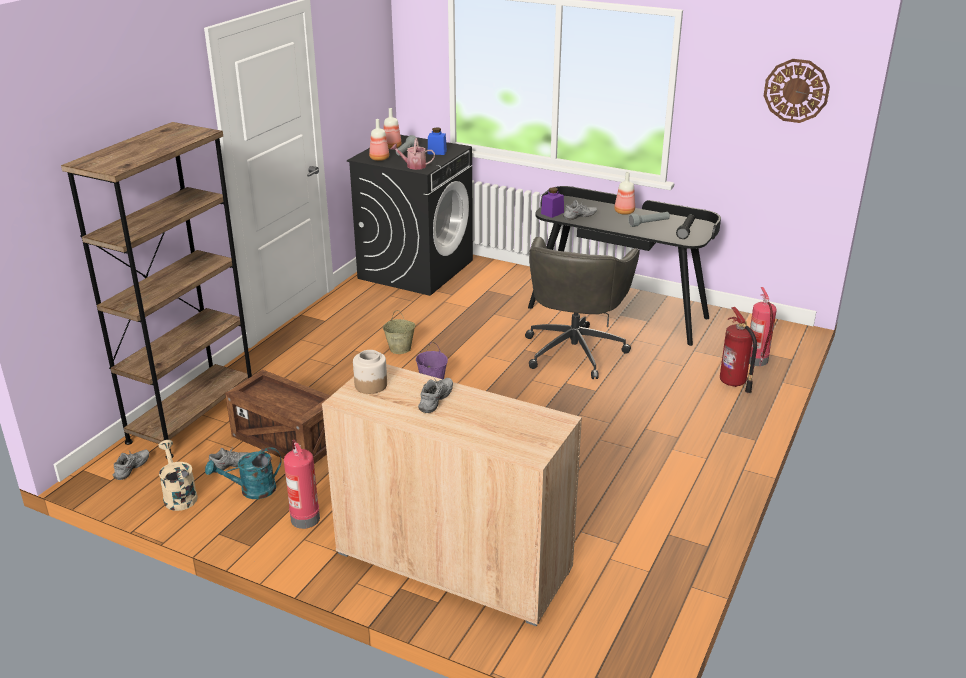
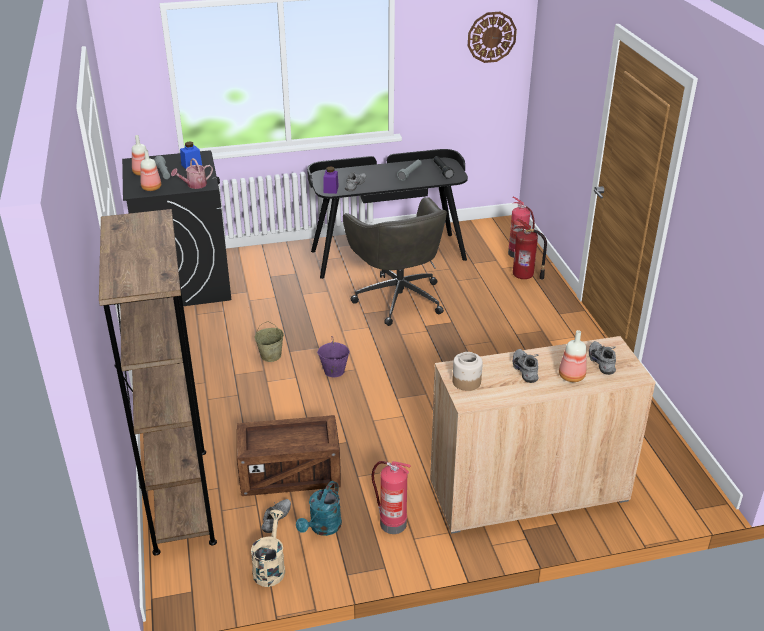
camera: 40 degrees left, 5 degrees up
(133, 469) = (197, 571): grey shoe -> grey shoe (603, 362)
(178, 495) = (270, 567): beige watering can -> beige watering can turned 75 degrees clockwise
(623, 212) = (379, 170): bottle -> bottle (571, 376)

